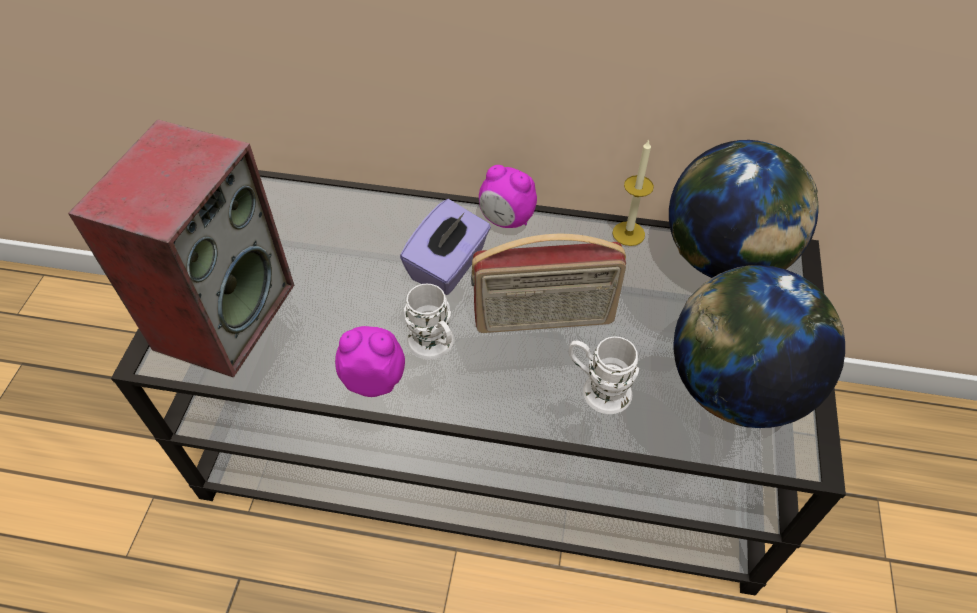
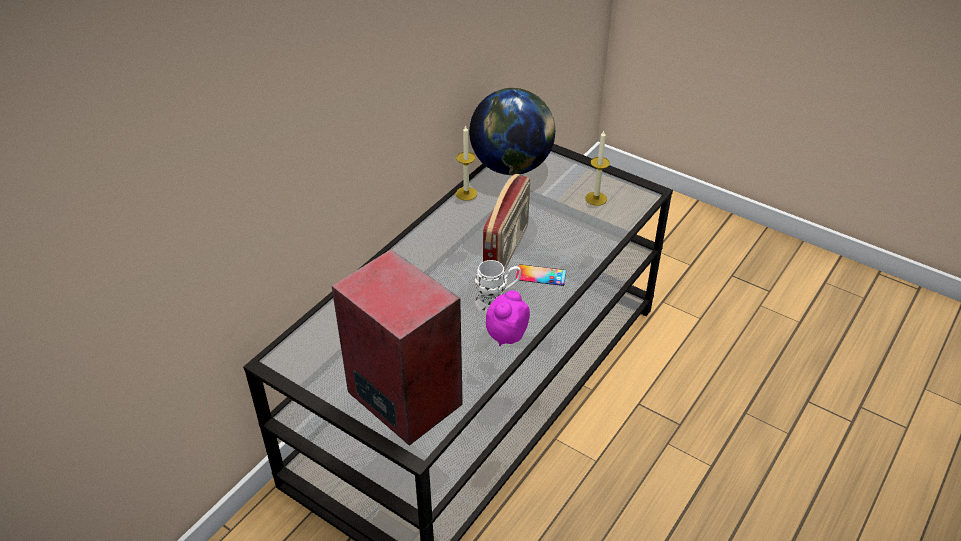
camera: 65 degrees left, 10 degrees down
(448, 266) = (436, 277): purple tissue box -> none
(506, 220) = (417, 238): alarm clock -> none
(515, 377) = (541, 275): none -> phone
(597, 389) = (568, 246): white mug -> none
(735, 388) = (596, 198): globe -> candle

